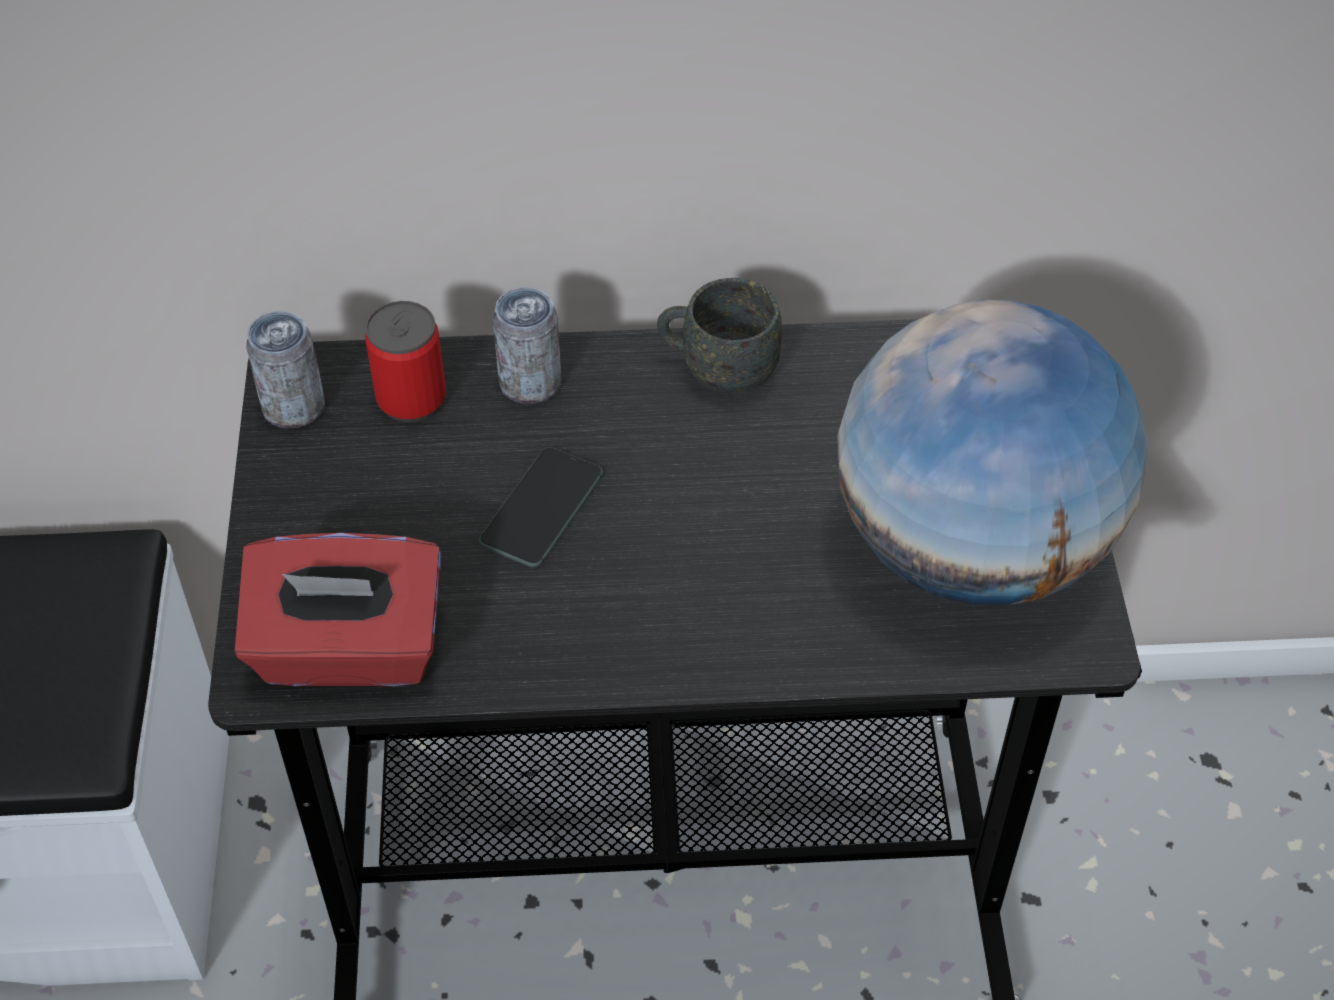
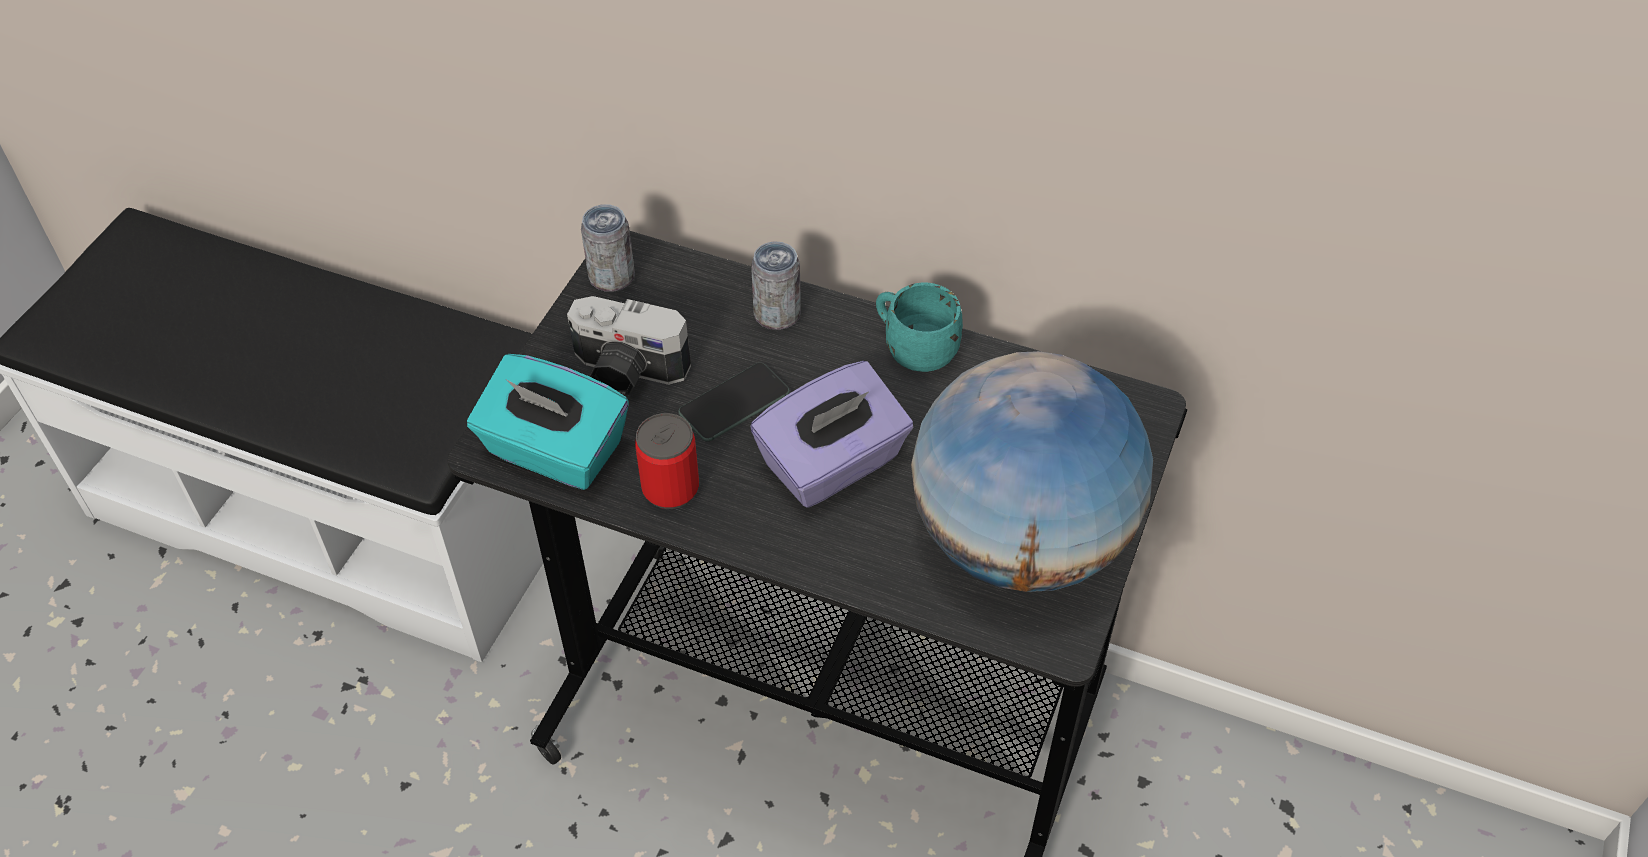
camera: 25 degrees right, 0 degrees up
(349, 651) = (554, 451): red tissue box -> turquoise tissue box
(383, 519) = (626, 372): none -> camera
(411, 399) = (691, 297): can -> can (670, 488)
(704, 538) = (833, 464): none -> purple tissue box
(717, 368) = (913, 349): grey mug -> turquoise mug

